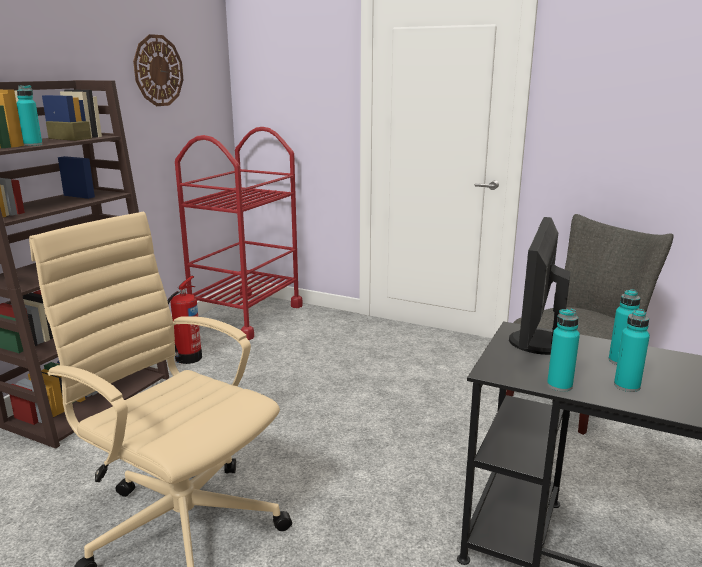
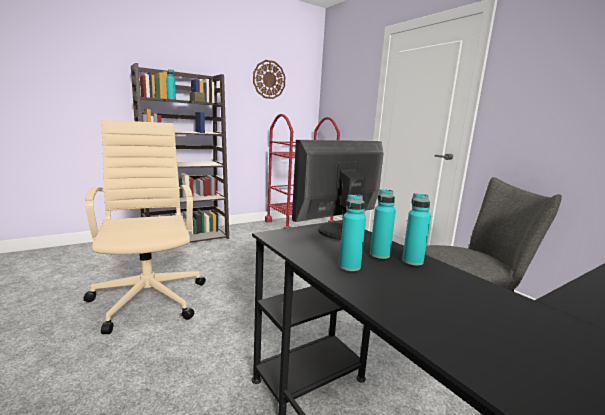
camera: 30 degrees right, 5 degrees down
(187, 358) = (247, 233): fire extinguisher -> none
(559, 385) = (299, 252): turquoise bottle -> turquoise bottle (412, 261)

